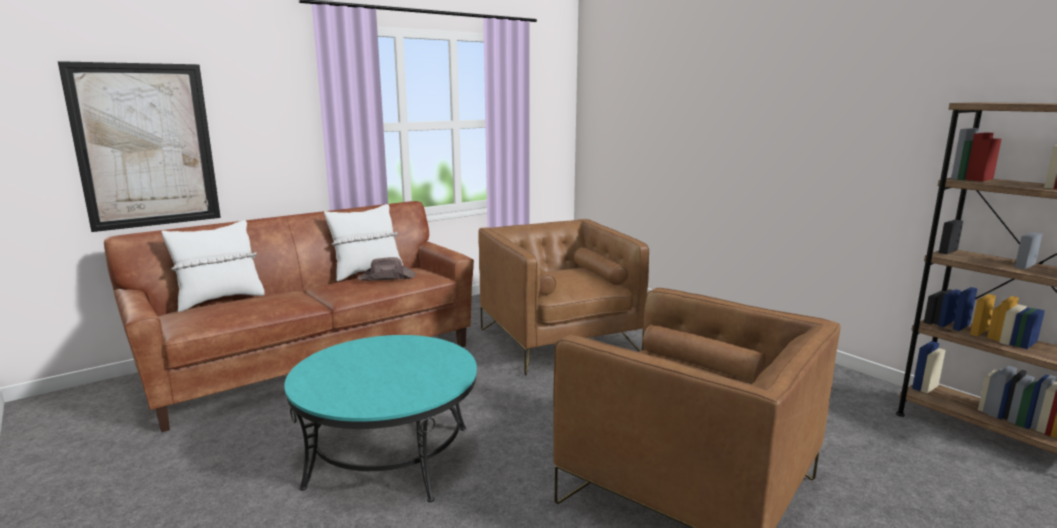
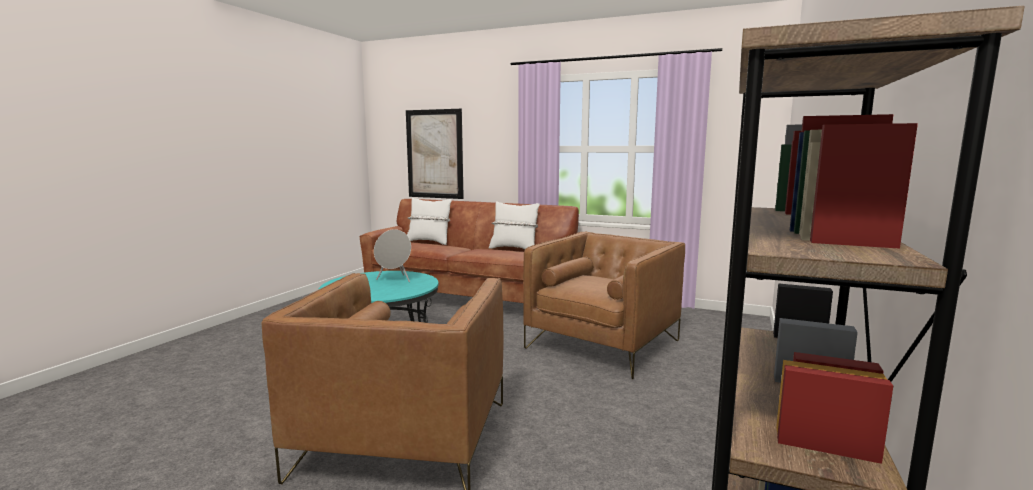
camera: 60 degrees right, 5 degrees down
(377, 358) = (395, 280): none -> grey speaker
(387, 277) = (503, 251): brown hat -> none

